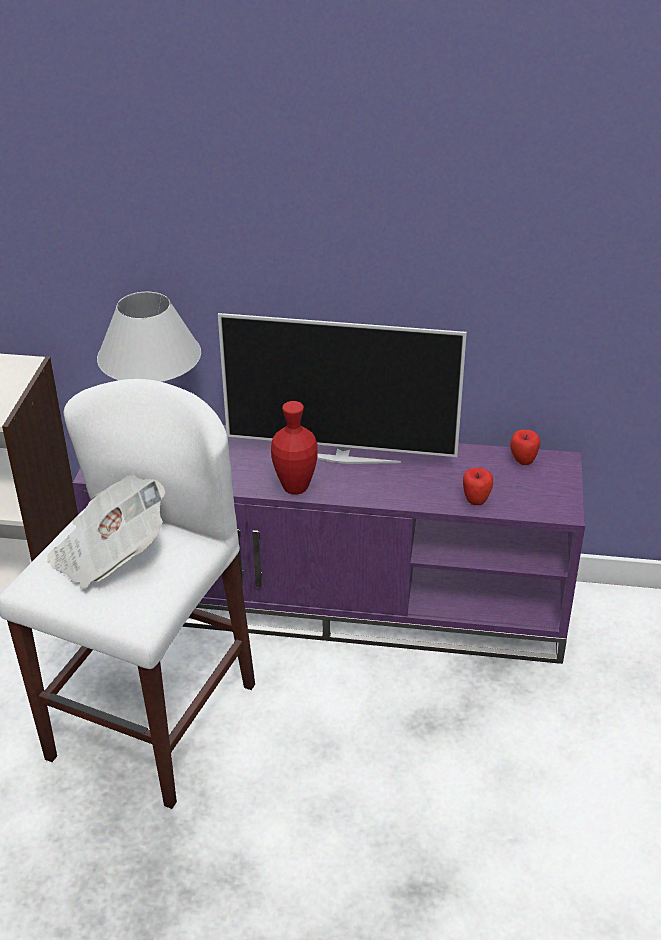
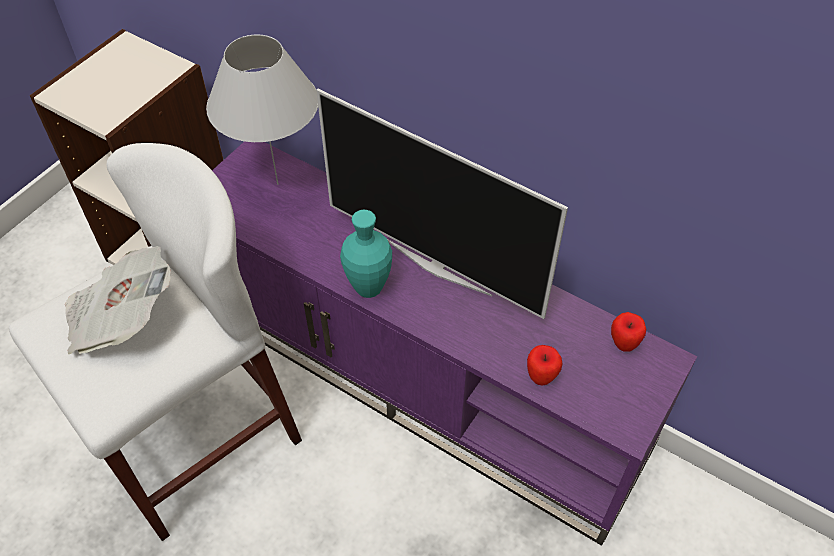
camera: 25 degrees right, 15 degrees up
(295, 488) = (368, 288): red vase -> turquoise vase

